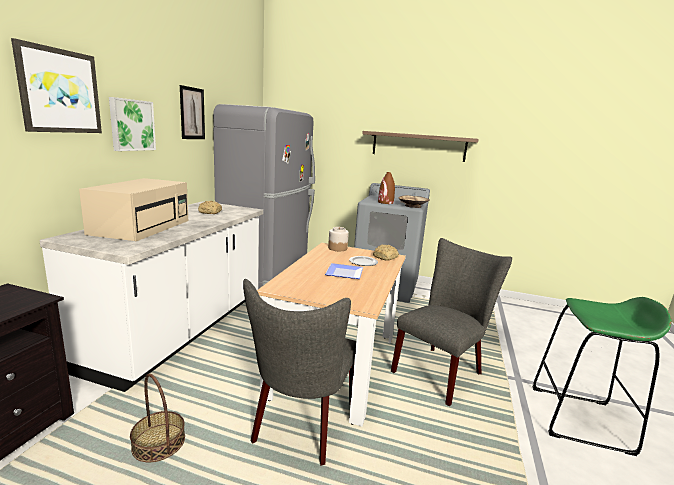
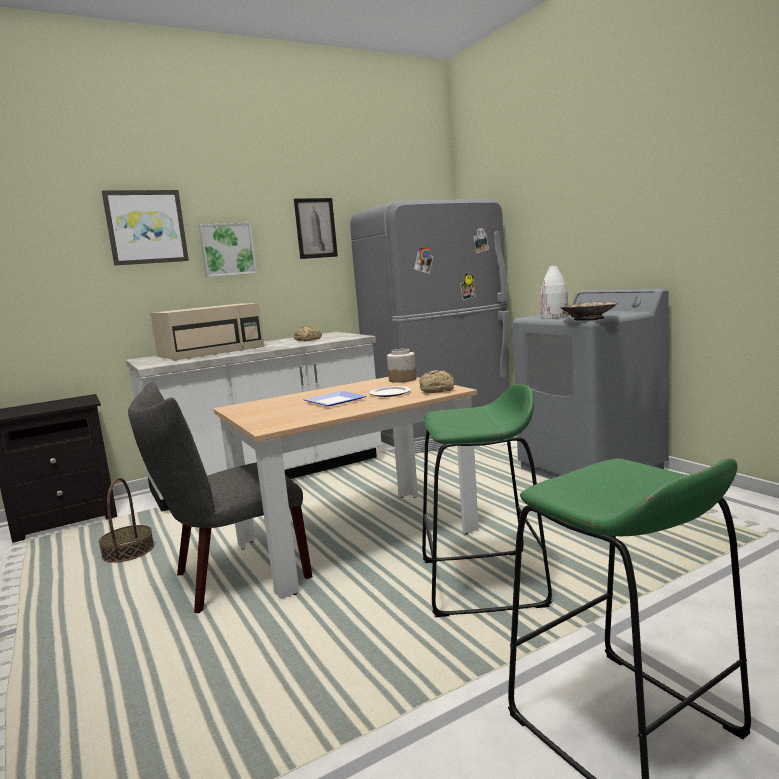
camera: 45 degrees right, 5 degrees down
(385, 202) = (554, 317): brown vase -> white vase
(418, 146) = (645, 214): shelf -> none
(441, 371) = (483, 582): grey chair -> green stool

